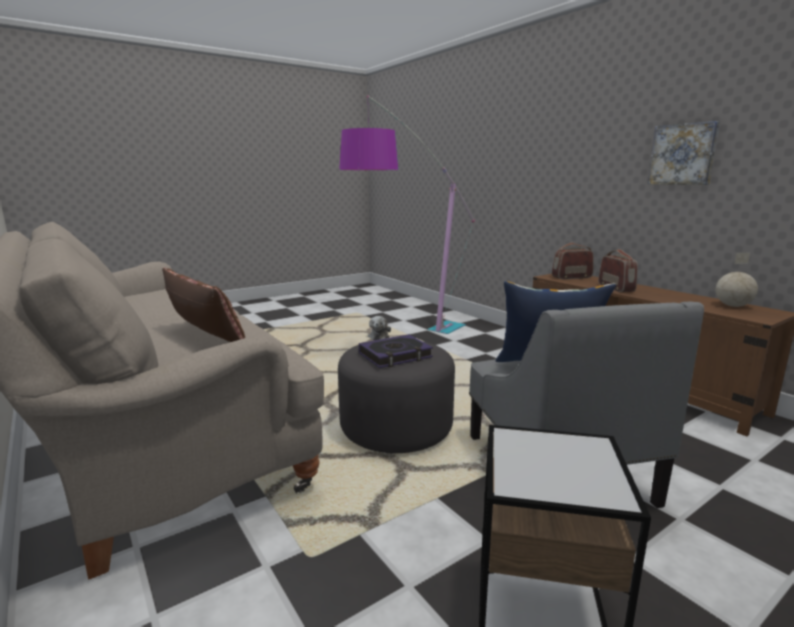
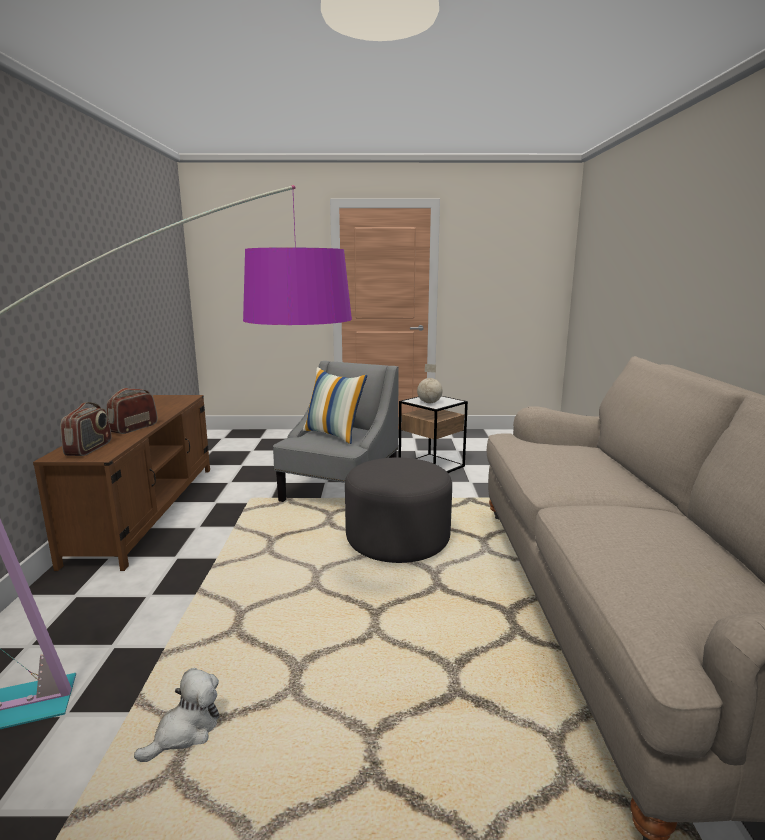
camera: 145 degrees left, 0 degrees up
(205, 335) = (571, 456): brown pillow -> none
(395, 356) = (404, 467): book -> none
(571, 277) = (89, 449): radio -> radio turned 105 degrees counterclockwise
(683, 154) = (80, 285): picture -> none
(733, 306) = (157, 402): globe -> globe (429, 403)

